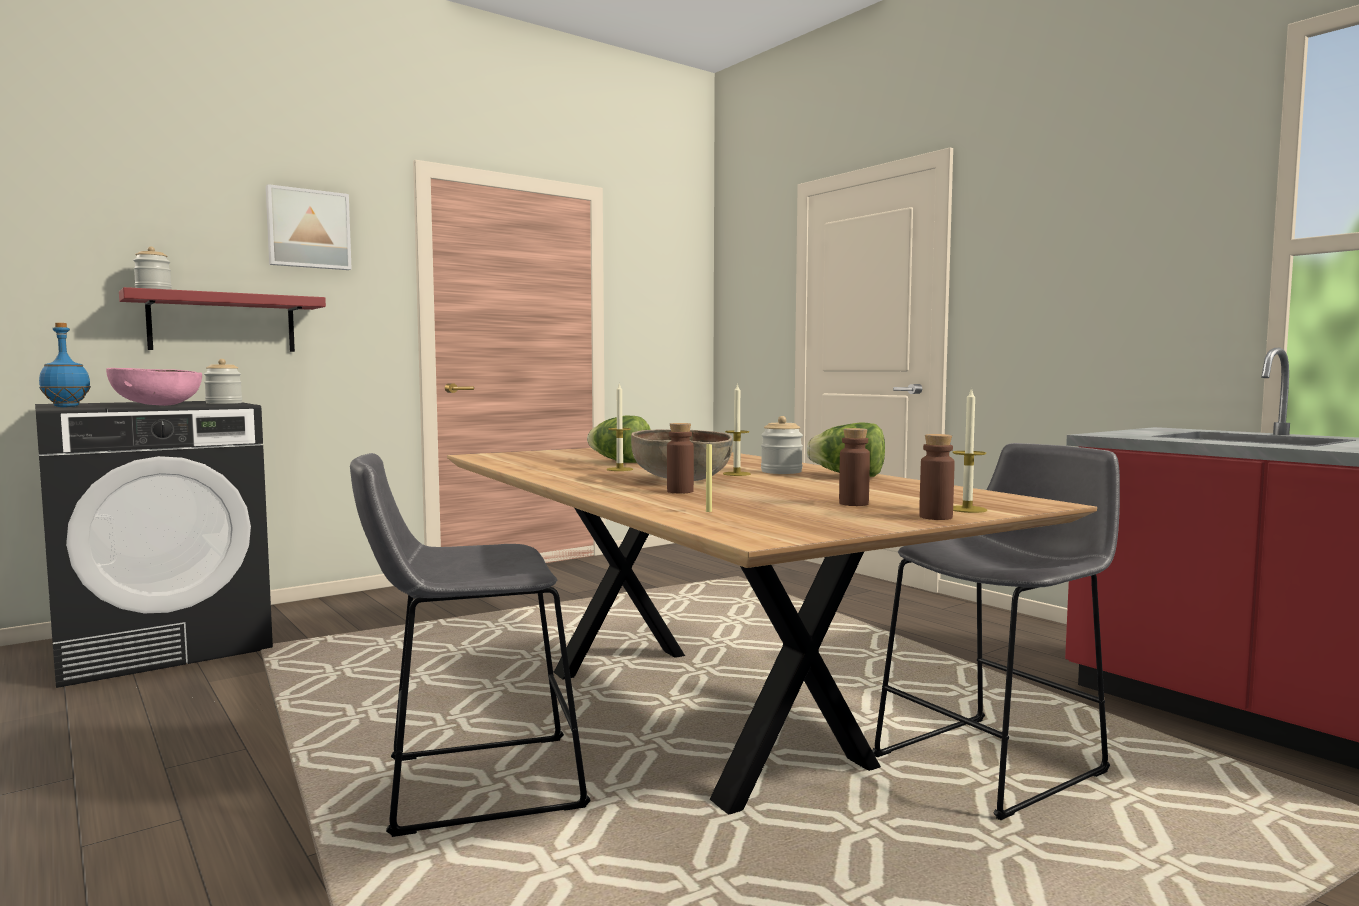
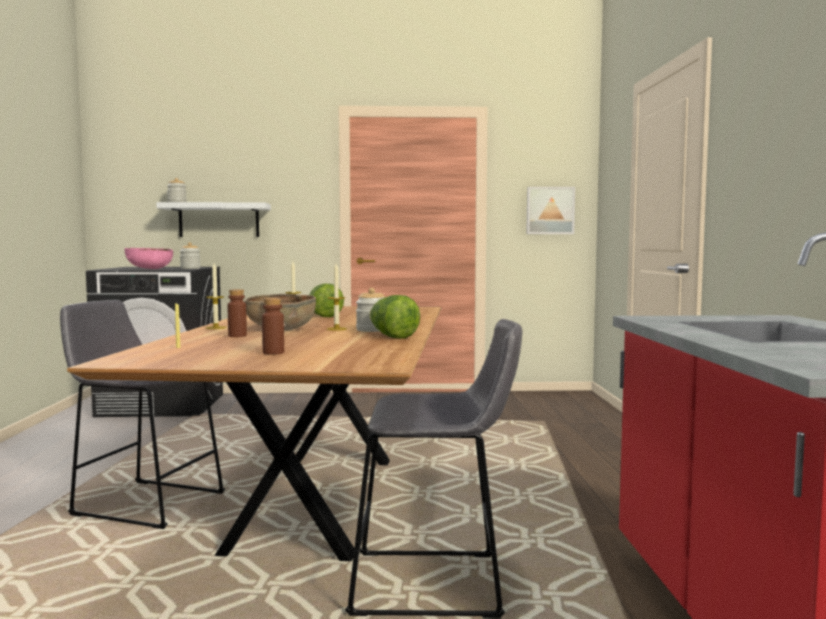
camera: 35 degrees right, 0 degrees up
(66, 406) = (113, 268): blue bottle -> none
(222, 323) = (219, 220): red shelf -> white shelf
(308, 229) = (269, 159): picture -> picture (550, 210)
(935, 517) = (260, 365): brown bottle -> none
(967, 509) = (310, 364): candle -> candle (216, 328)

